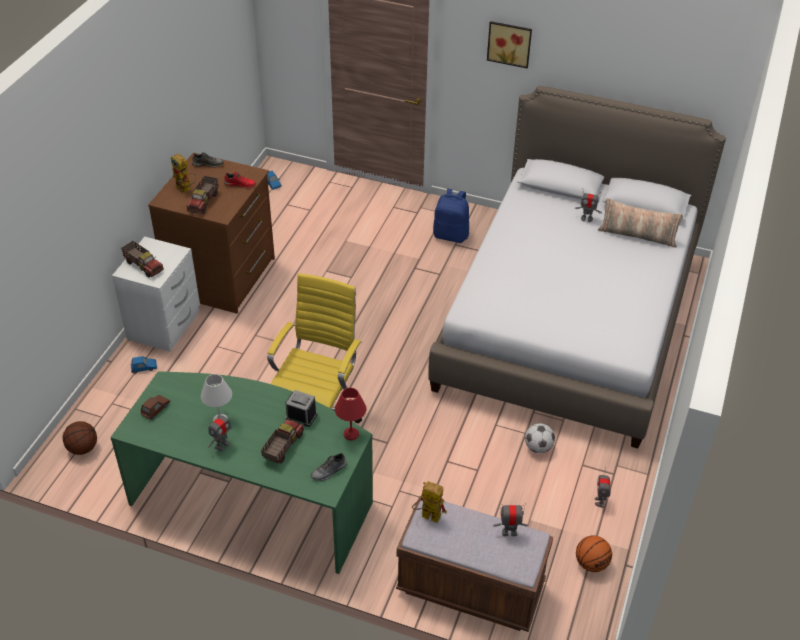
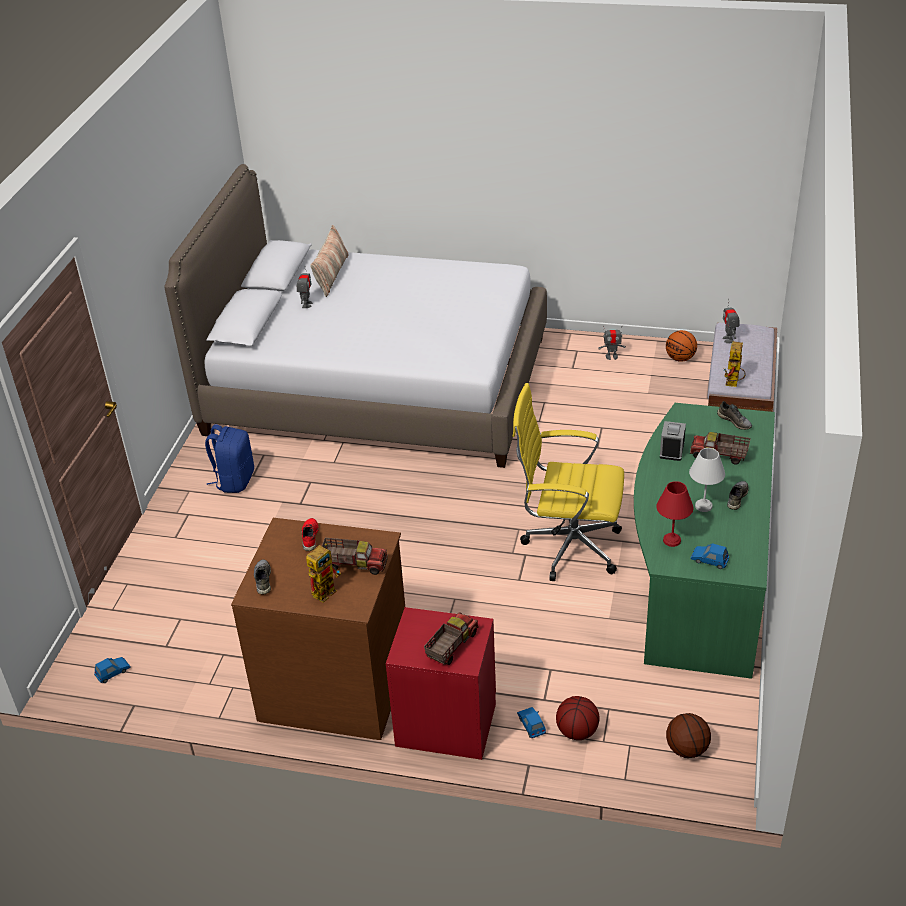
camera: 95 degrees left, 5 degrees down
(127, 390) = (576, 731): none -> basketball
(155, 409) = (709, 560): brown toy car -> blue toy car
(165, 326) = (446, 723): white nightstand -> red nightstand
(222, 445) = (736, 498): toy robot -> grey shoe
(350, 434) = (681, 415): red table lamp -> red table lamp (671, 541)
(509, 43) = (133, 244): picture -> none
(538, 447) = (560, 393): football -> none

